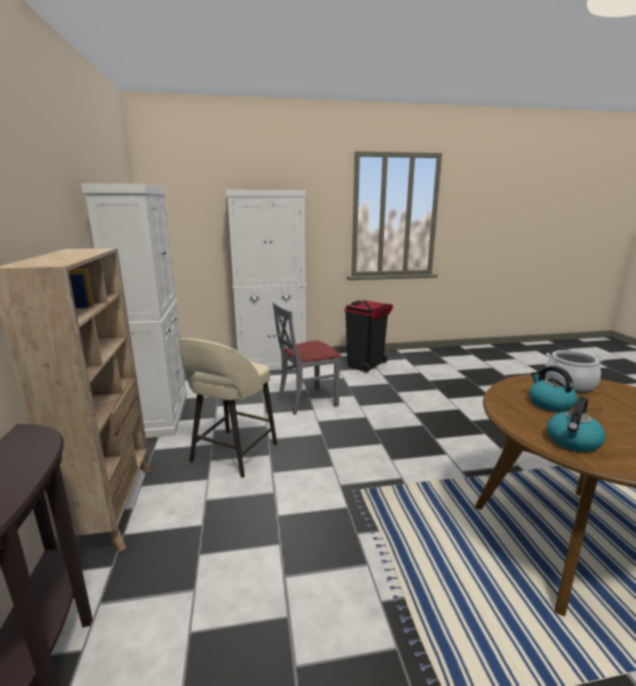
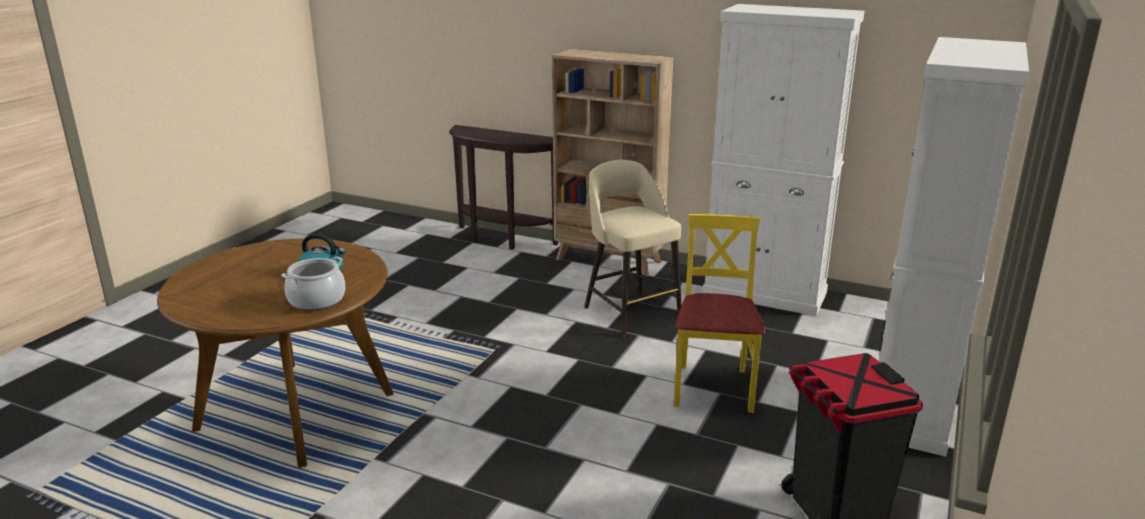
camera: 125 degrees right, 5 degrees up
(307, 401) = (713, 388): grey chair -> yellow chair
(573, 442) = (291, 249): kettle -> none

